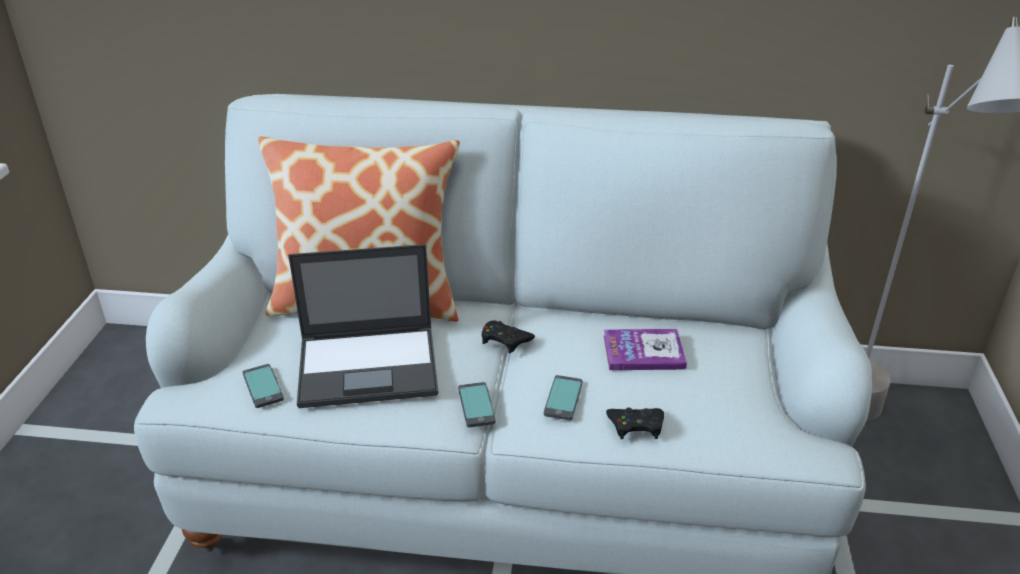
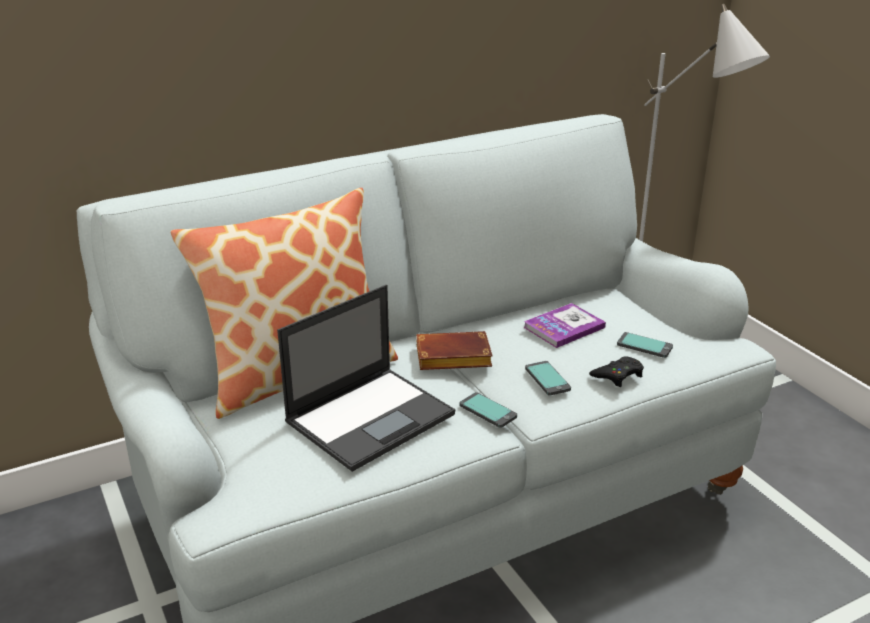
camera: 35 degrees left, 5 degrees down
(263, 386) = (295, 470): phone -> phone (644, 346)
(505, 340) = (451, 358): black game controller -> brown book

